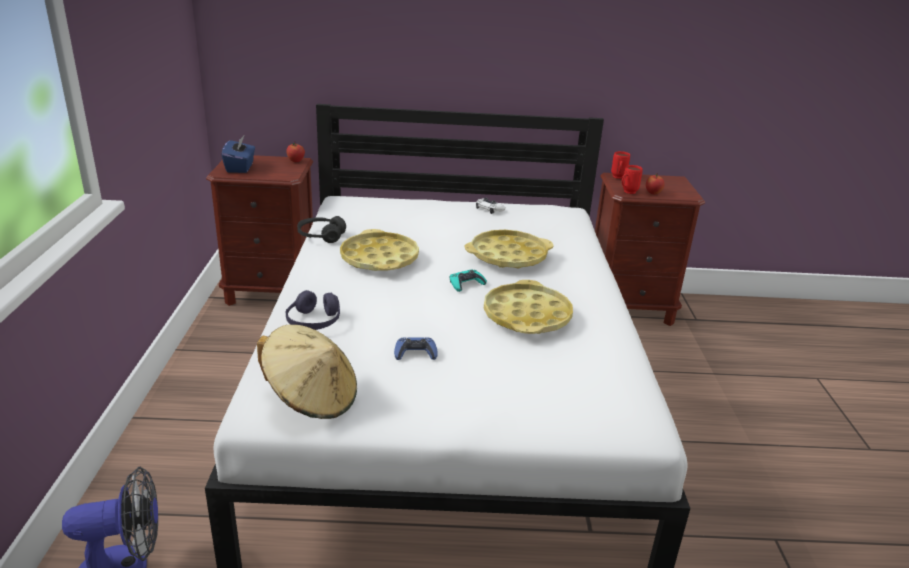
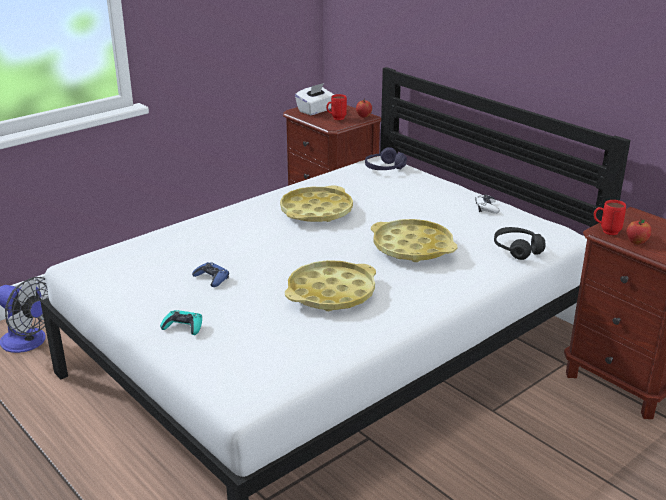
camera: 50 degrees right, 0 degrees up
(240, 167) = (315, 110): blue tissue box -> white tissue box
(311, 398) = (113, 272): beige hat -> none
(314, 321) = (196, 232): purple headphones -> purple headphones (384, 168)
(321, 236) = (311, 181): black headphones -> black headphones (517, 249)
(466, 284) = (337, 253): turquoise game controller -> turquoise game controller (183, 326)
(618, 178) = (633, 216): red mug -> red mug (335, 119)

